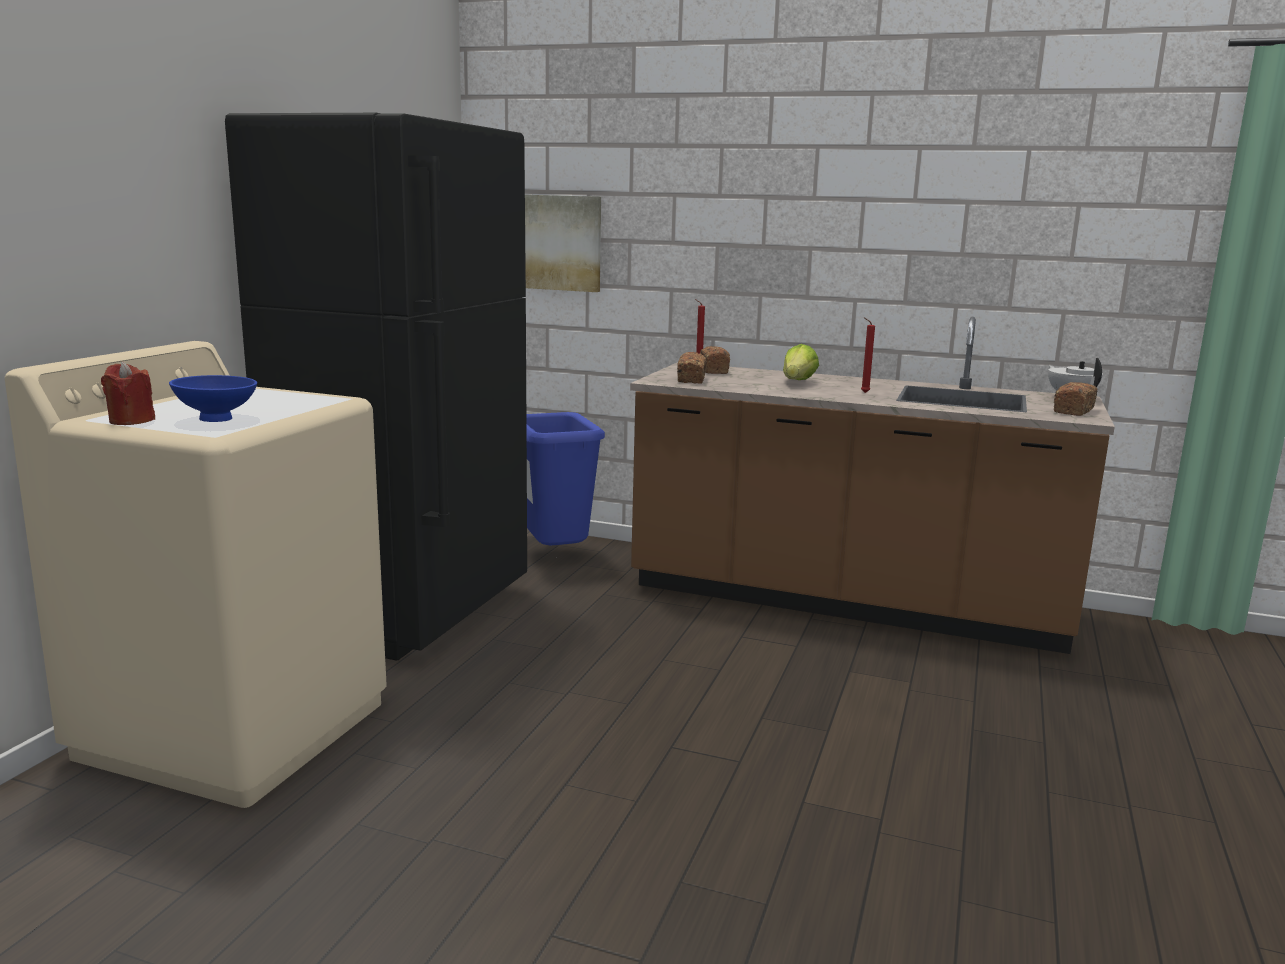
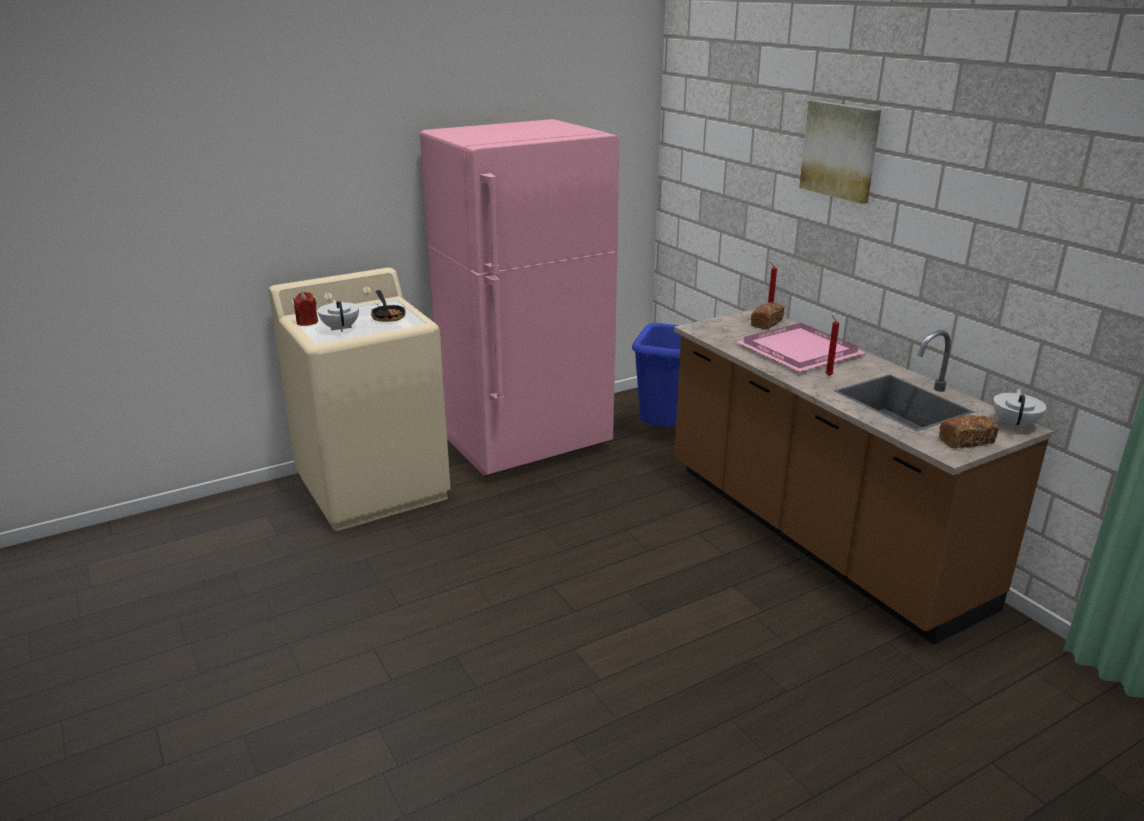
camera: 40 degrees right, 10 degrees up
(217, 418) = (341, 328): blue bowl -> white teapot
(267, 399) = (388, 316): none -> frying pan
(408, 612) = (527, 445): black fridge -> pink fridge
(558, 243) = (705, 195): picture -> picture (840, 150)
(691, 379) = (725, 331): bread -> none
(797, 382) = (801, 351): lettuce -> pink tray

